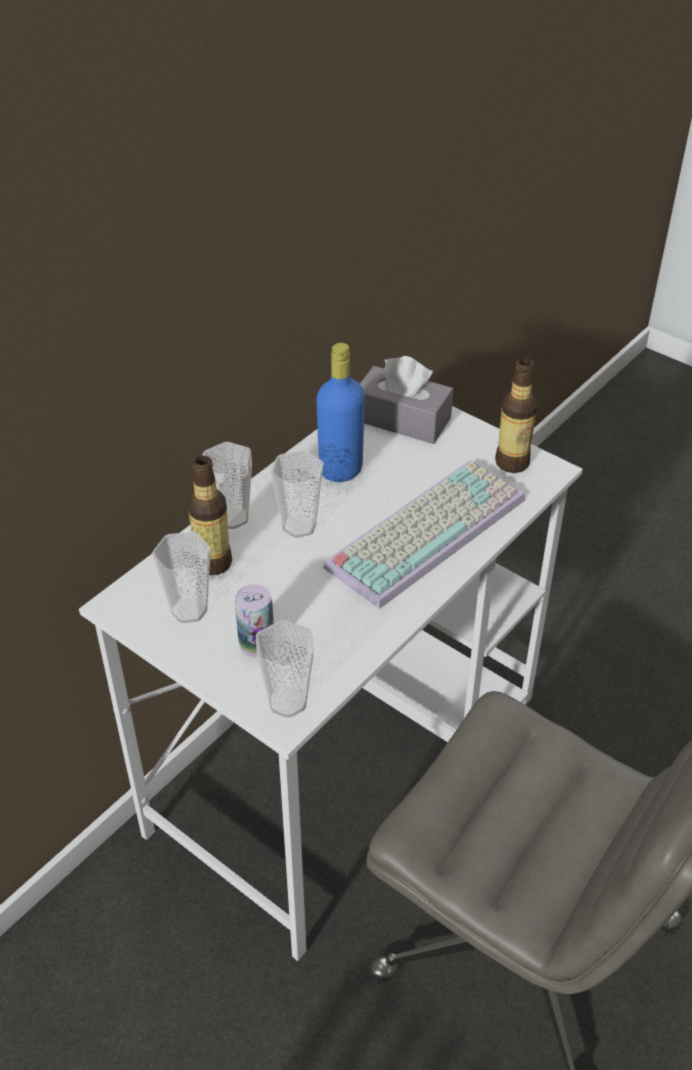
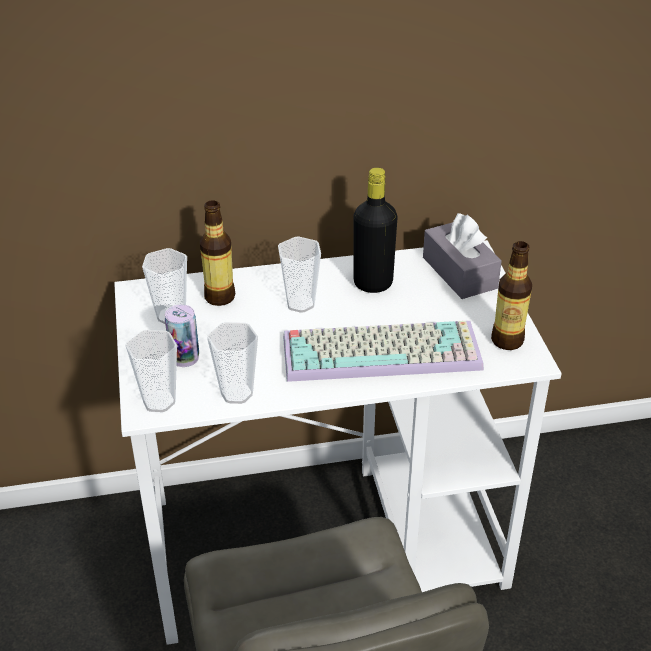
camera: 40 degrees right, 5 degrees down
(232, 517) = (265, 277): cup -> cup (236, 393)
(340, 470) = (373, 283): blue bottle -> black bottle

